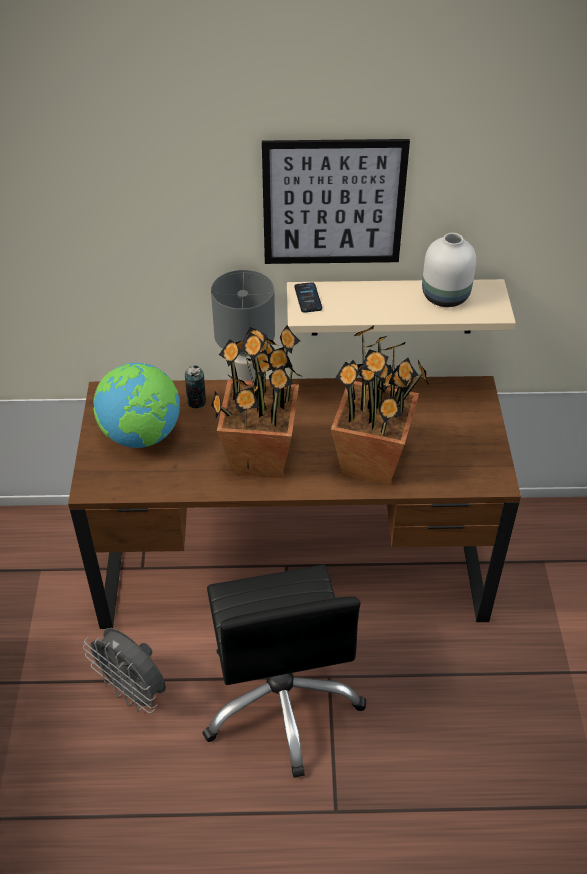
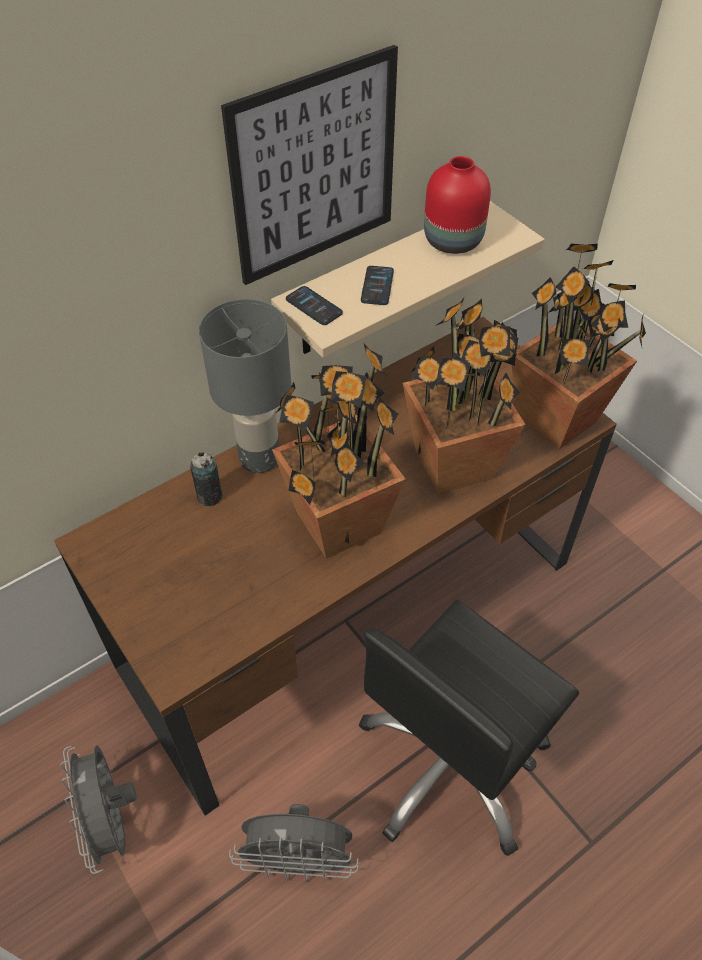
camera: 35 degrees left, 5 degrees up
(45, 598) = (112, 823): none -> grey fan
(142, 435) = (180, 571): globe -> none
(281, 699) = (452, 764): black office chair -> black office chair turned 90 degrees clockwise
(361, 303) = (377, 286): none -> phone
(444, 296) = (451, 241): white vase -> red vase
(477, 471) = (558, 419): none -> potted plant

